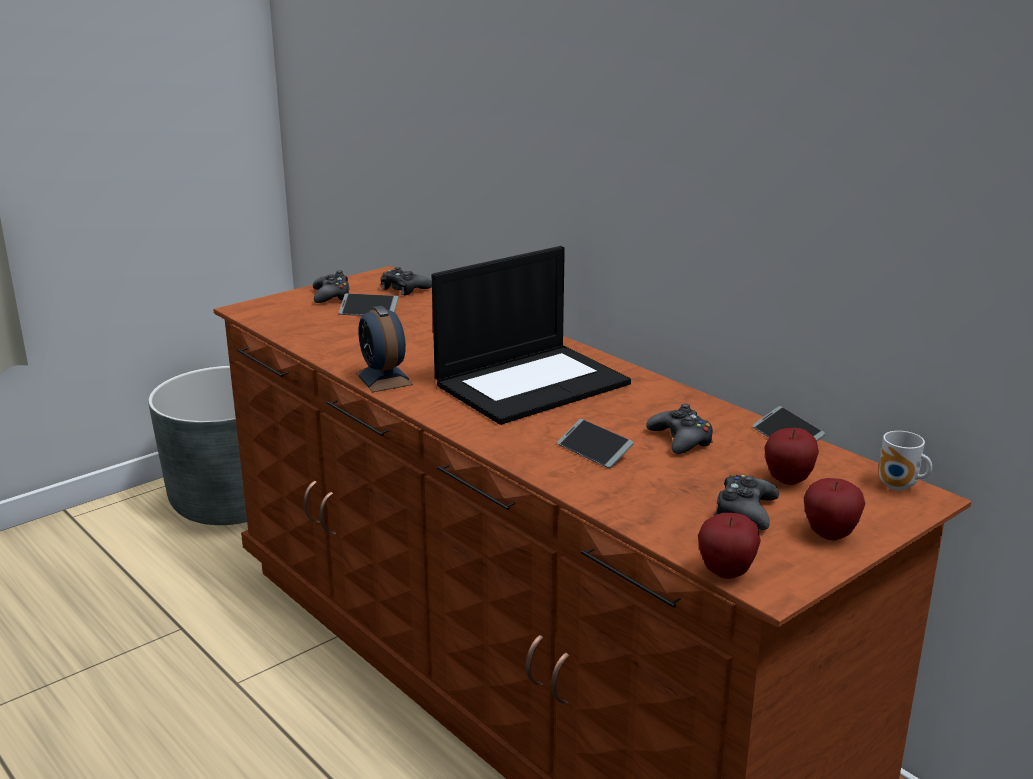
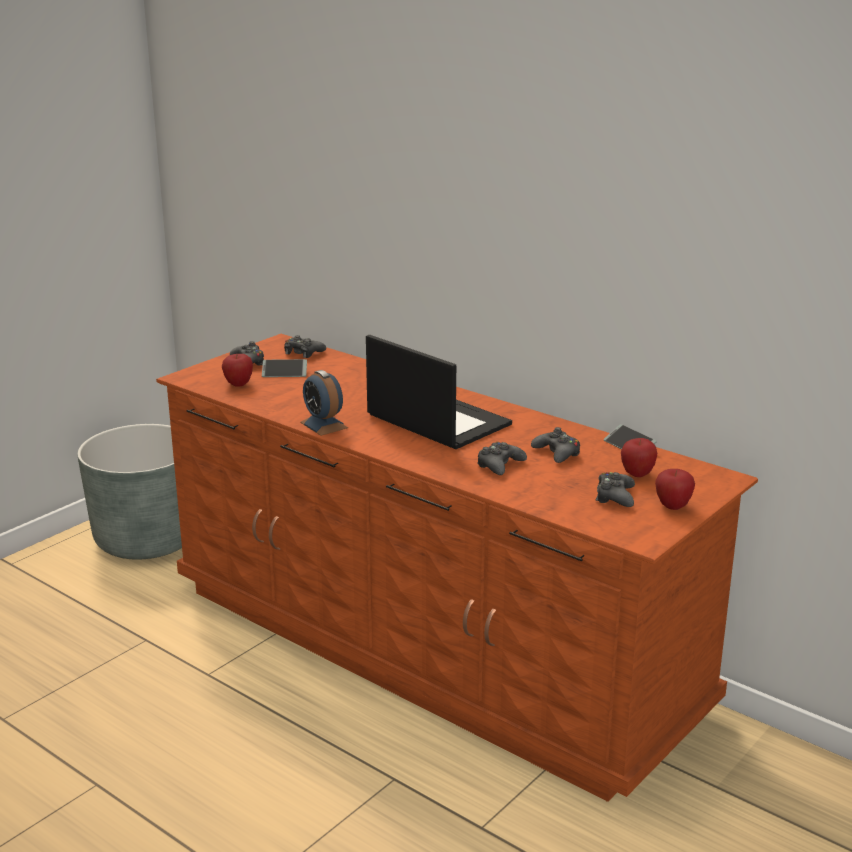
camera: 10 degrees left, 0 degrees up
(532, 383) = (436, 420): laptop -> laptop turned 90 degrees counterclockwise
(594, 451) = (500, 465): phone -> black game controller
(726, 572) = (613, 535): apple -> apple (238, 384)
(899, 487) = (710, 473): mug -> none

